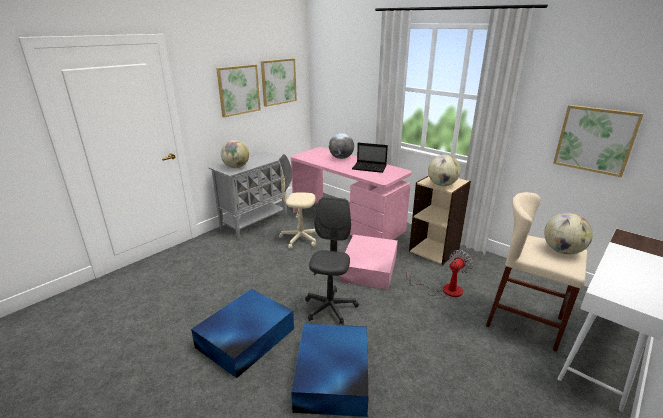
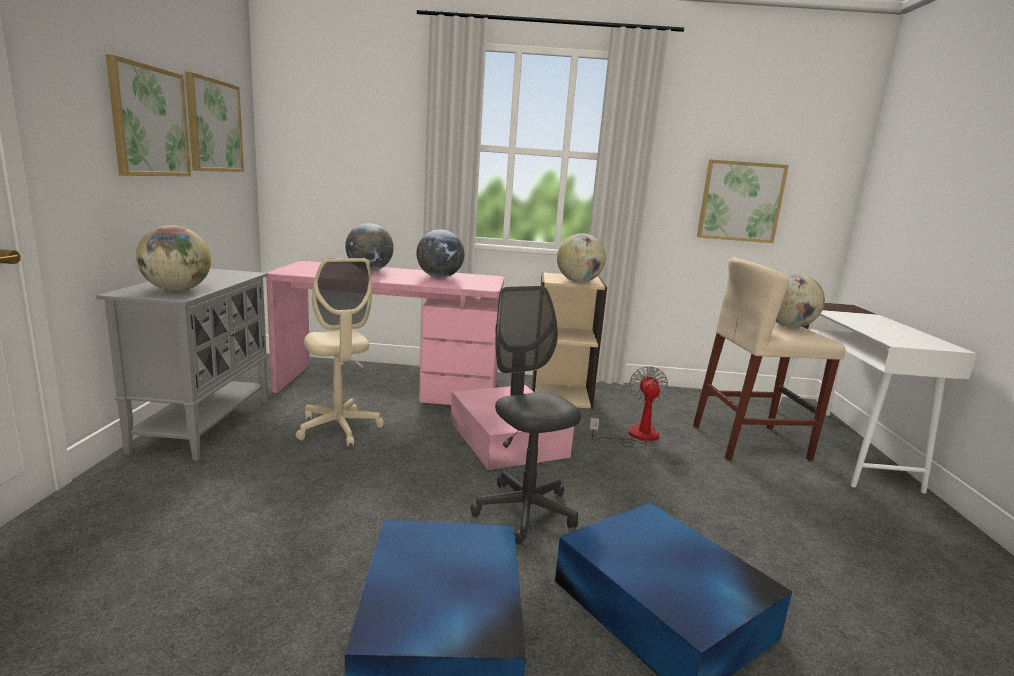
camera: 40 degrees left, 10 degrees down
(300, 239) = (339, 428): beige office chair -> beige office chair turned 90 degrees counterclockwise
(370, 168) = (439, 277): laptop -> globe

